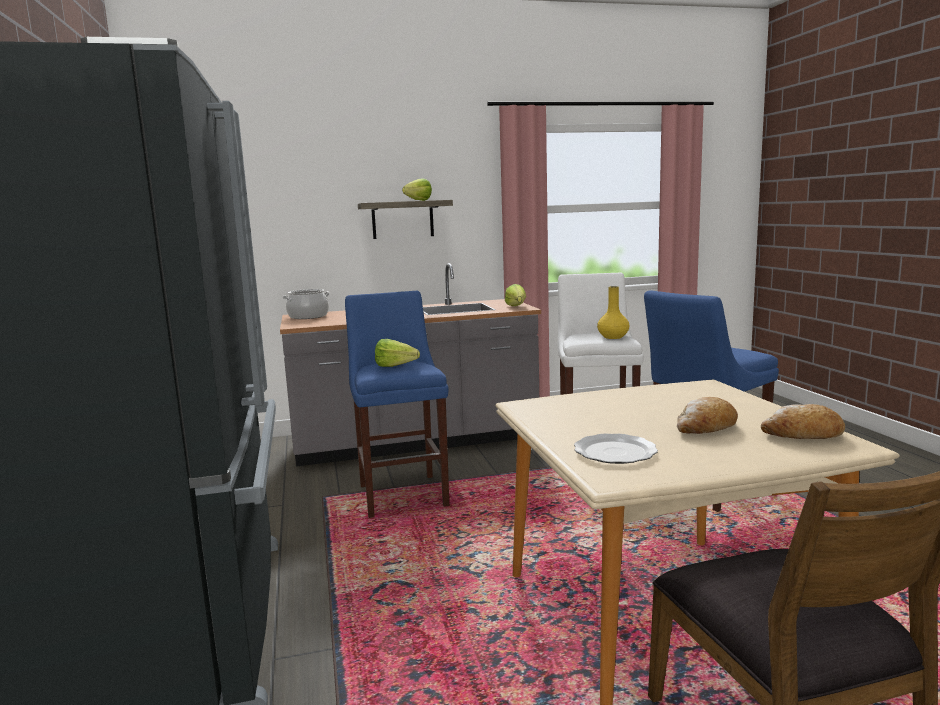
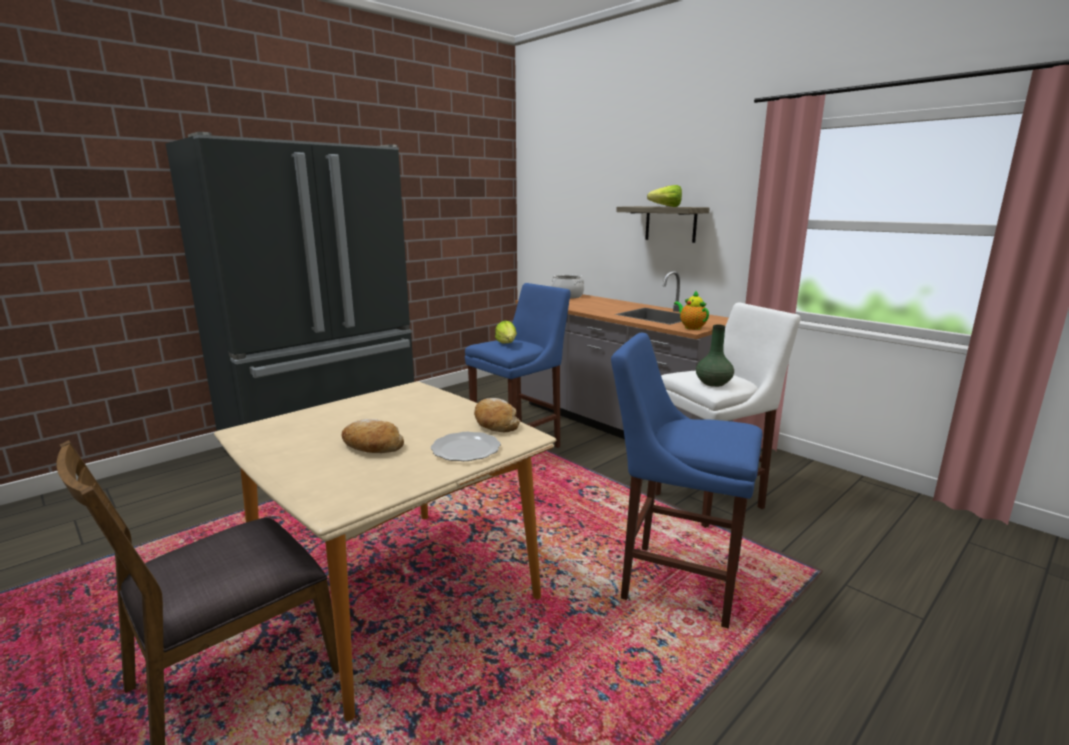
camera: 60 degrees right, 5 degrees up
(516, 307) = (691, 327): lettuce -> teapot
(613, 337) = (714, 383): yellow vase -> green vase
(615, 452) = (303, 425): plate -> plate (467, 449)
(803, 435) = (361, 485): bread -> bread (495, 423)

